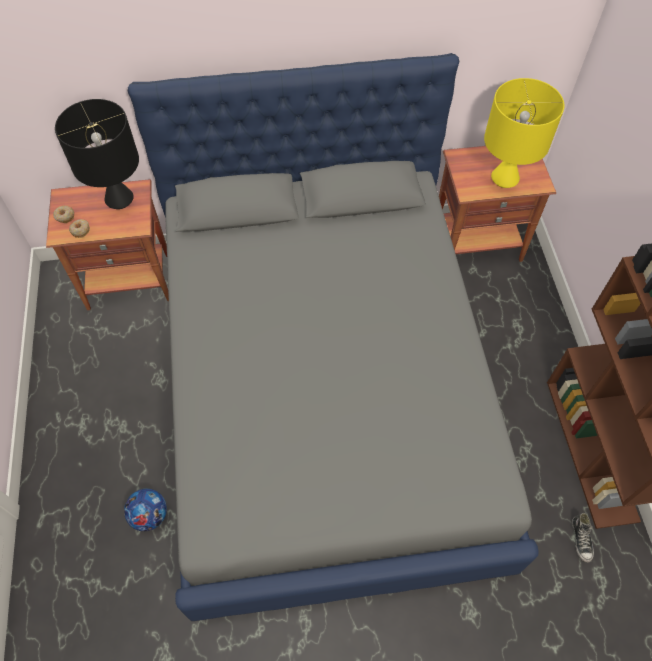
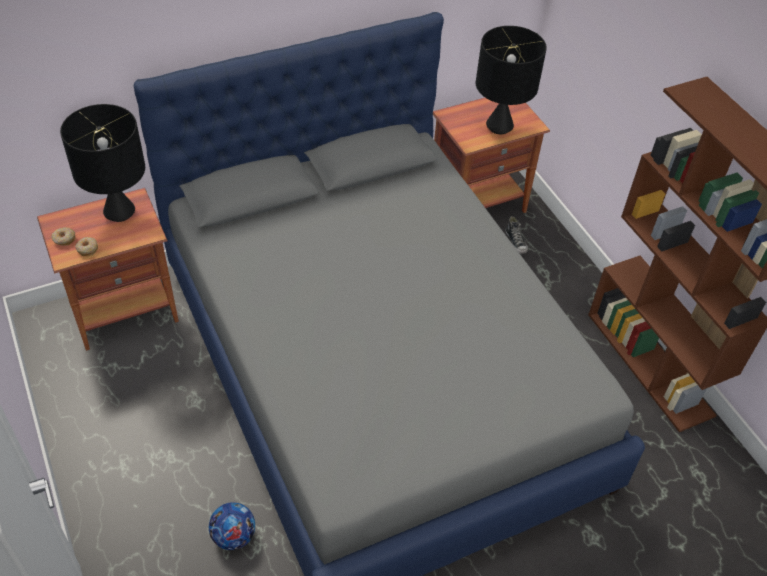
camera: 20 degrees left, 10 degrees down
(504, 179) = (499, 127): yellow table lamp -> black table lamp
(581, 539) = (670, 445): shoe -> shoe (516, 242)

